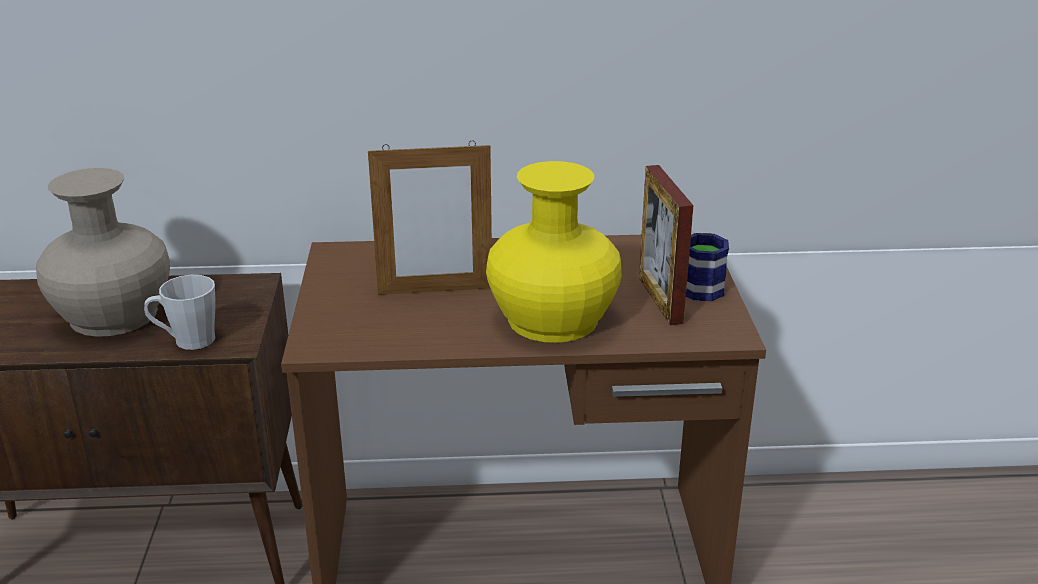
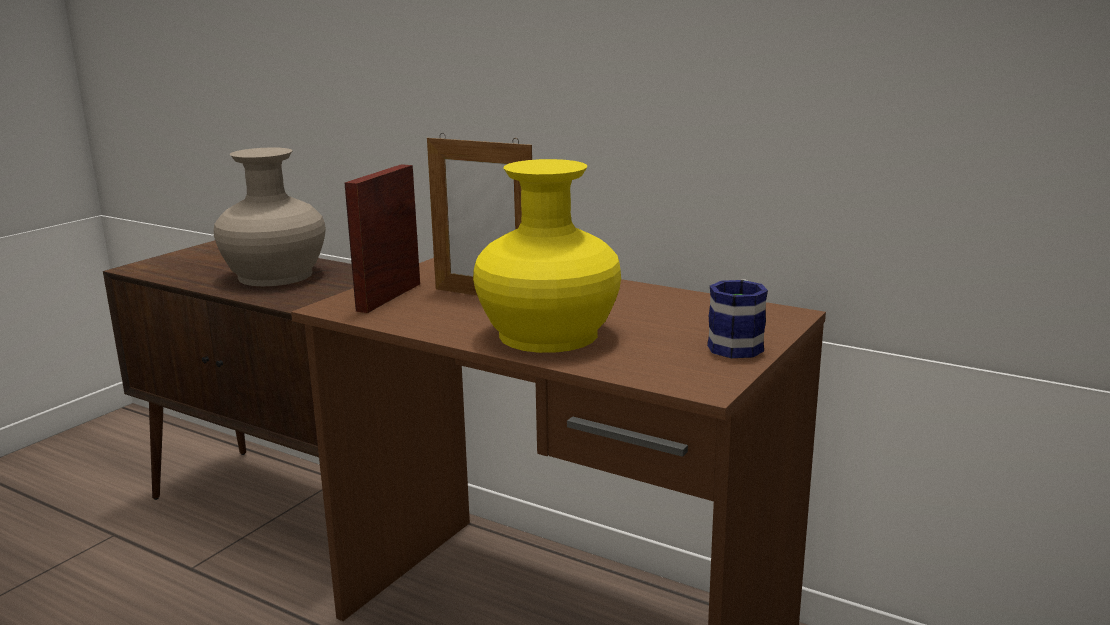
camera: 35 degrees right, 10 degrees down
(187, 340) = (291, 299): grey mug -> none
(660, 300) = (677, 345): picture frame -> picture frame (389, 297)

